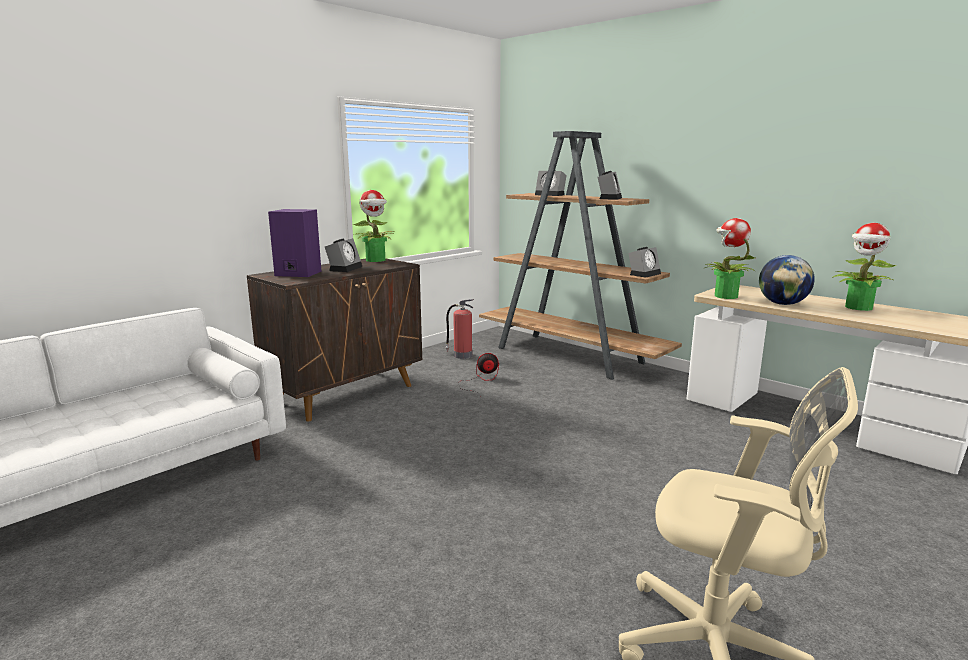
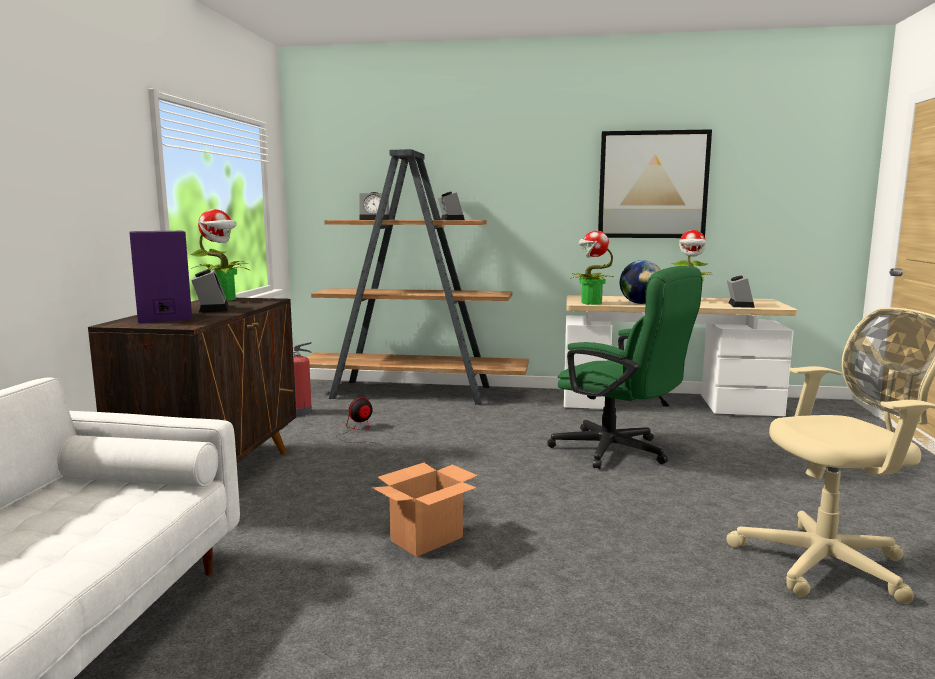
camera: 35 degrees left, 5 degrees down
(404, 482) = (427, 538): none -> cardboard box
(644, 274) = (496, 293): alarm clock -> alarm clock (739, 305)
(674, 459) = (619, 452): none -> green office chair
(842, 164) = (652, 185): none -> picture

